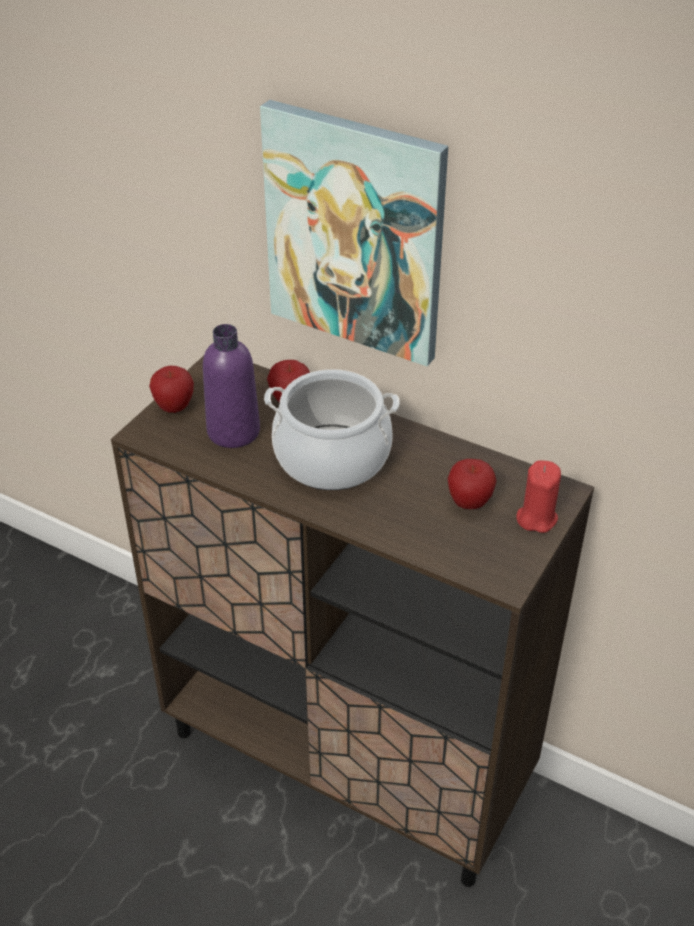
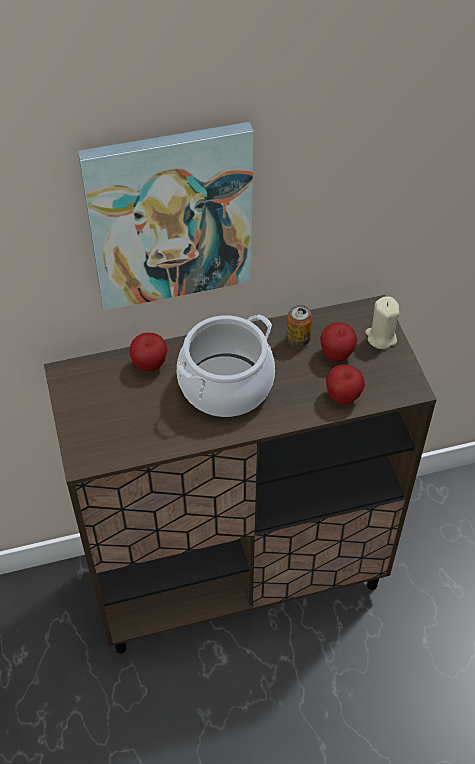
camera: 45 degrees left, 10 degrees up
(174, 407) = (79, 426): apple -> apple (343, 397)
(233, 431) = (142, 413): purple bottle -> none
(449, 466) = (298, 340): none -> can
(536, 518) = (381, 337): red candle -> beige candle

